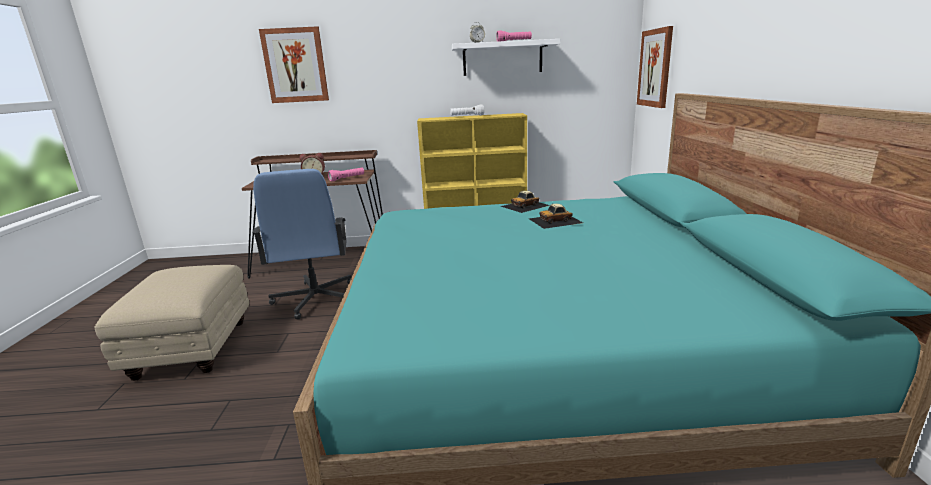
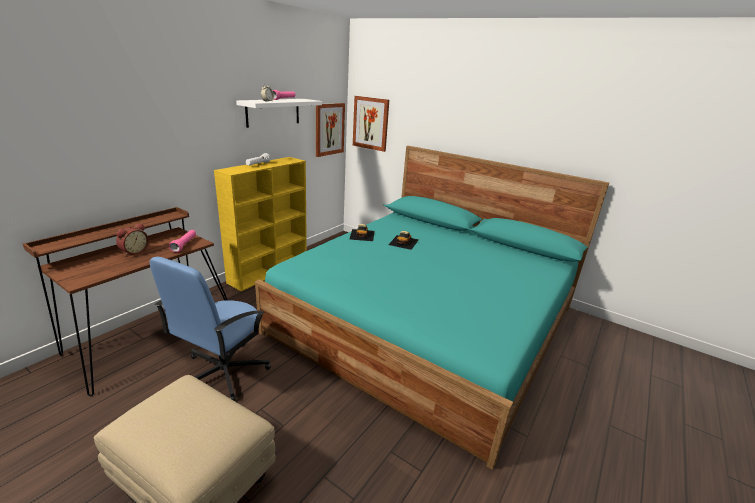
camera: 55 degrees left, 5 degrees up
(295, 65) = (68, 120): picture -> picture (329, 129)
(315, 299) = (222, 373): blue office chair -> blue office chair turned 90 degrees clockwise

